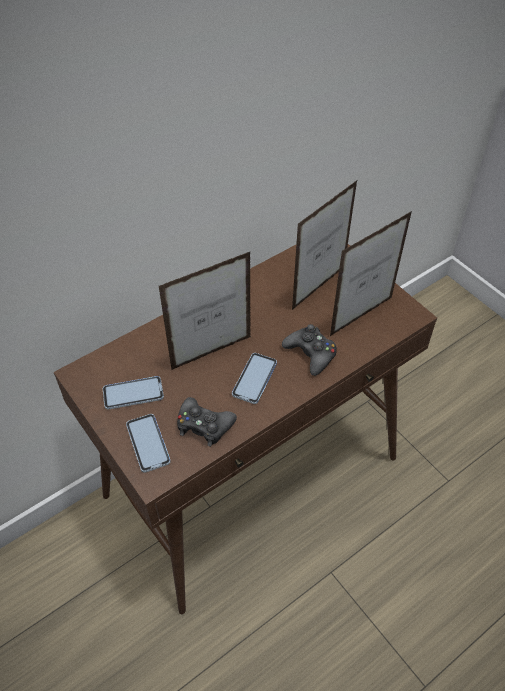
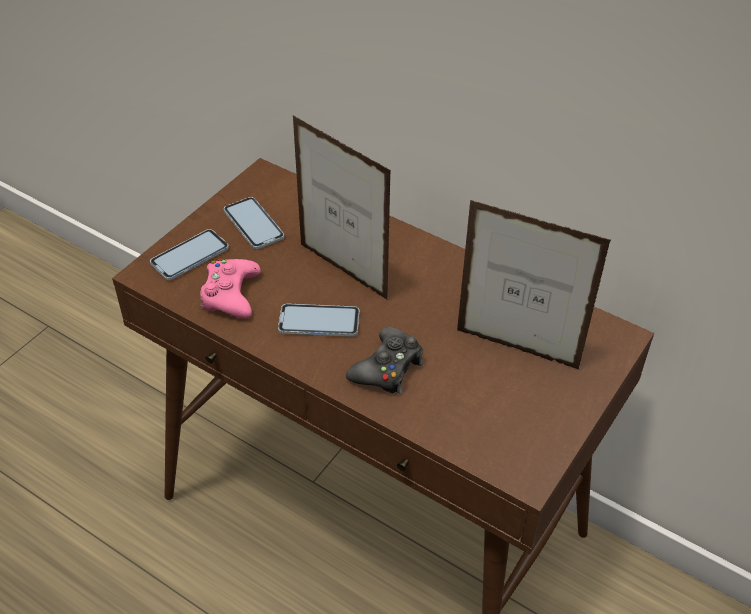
camera: 70 degrees right, 5 degrees down
(204, 425) = (230, 295): black game controller -> pink game controller
(361, 316) = (487, 411): picture frame -> none

